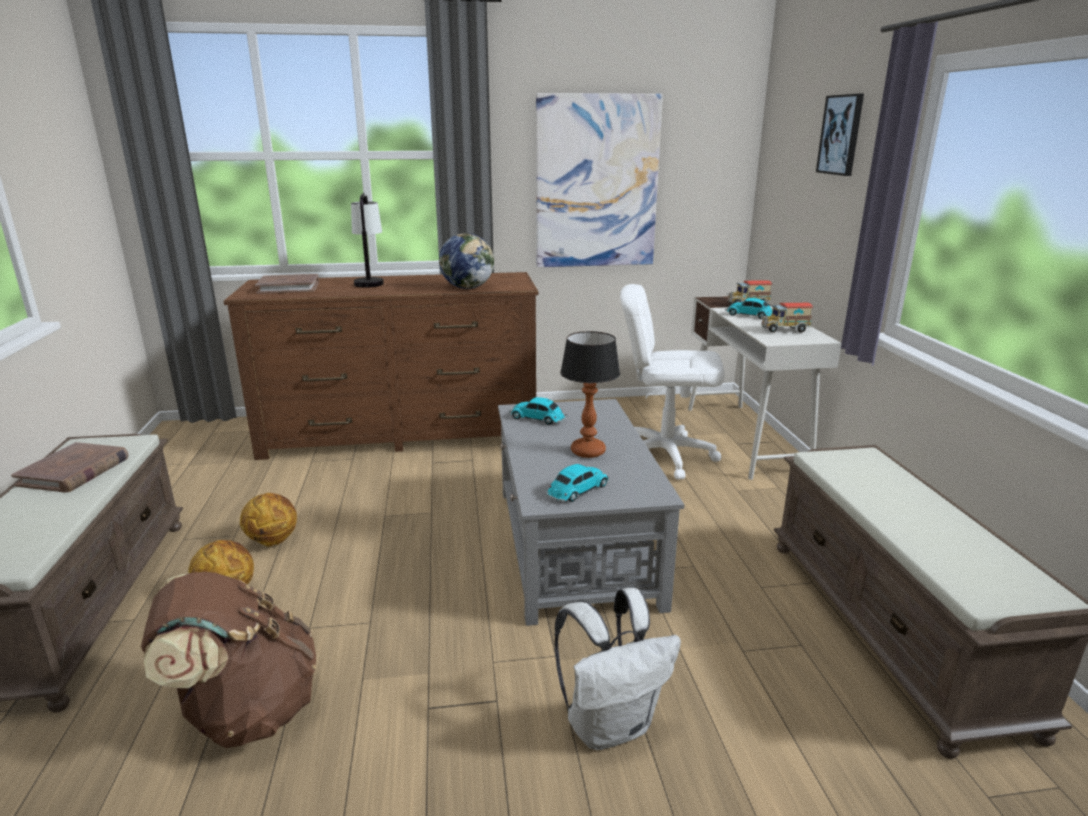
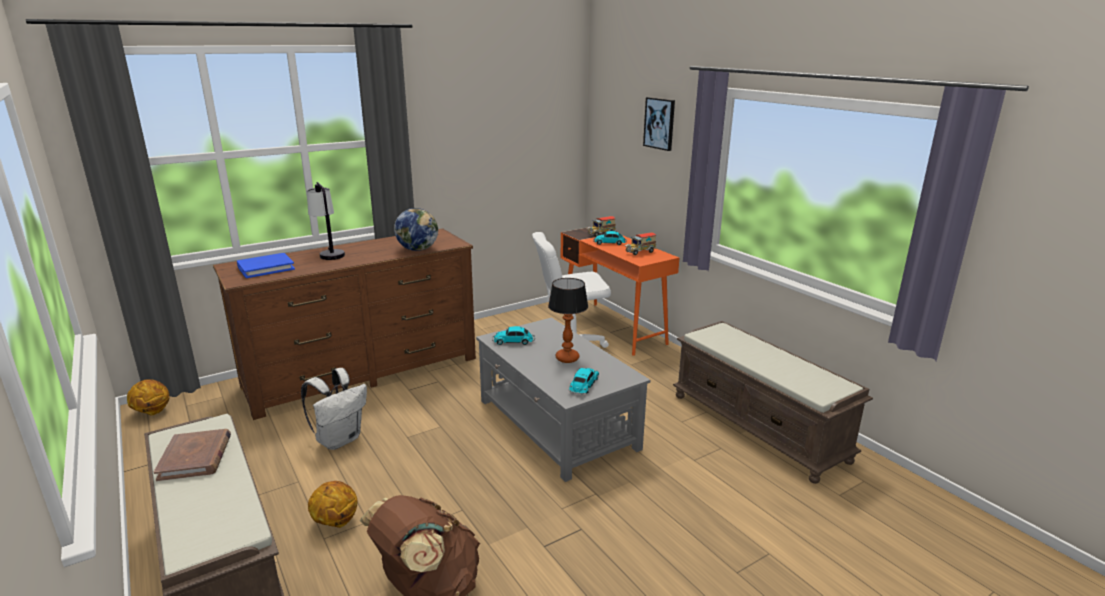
camera: 25 degrees left, 0 degrees up
(272, 540) = (334, 476): basketball -> basketball (152, 412)
(289, 287) = (266, 268): brown book -> blue book
(596, 183) = (483, 155): picture -> none
(610, 724) = (653, 520): white backpack -> white backpack (339, 439)
(745, 439) = (613, 328): white desk -> orange desk

